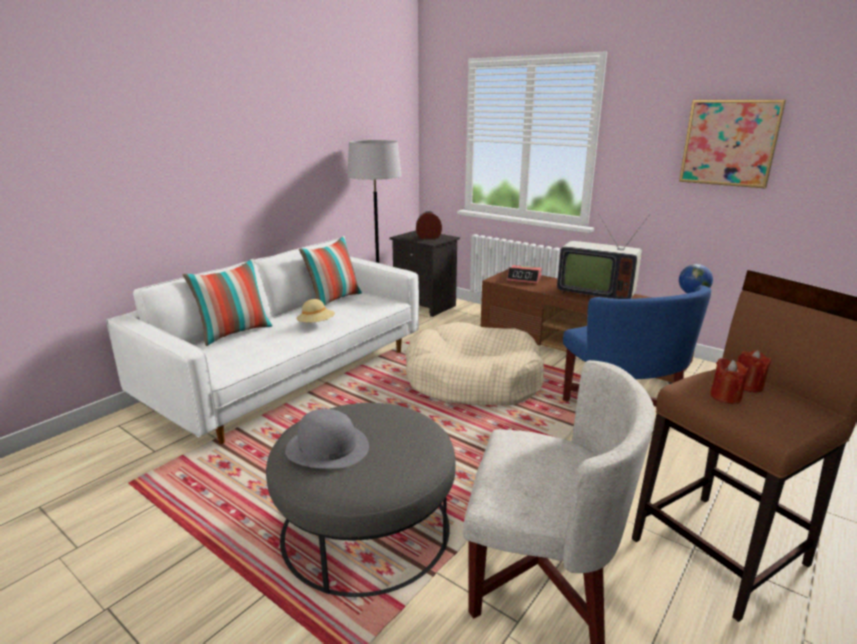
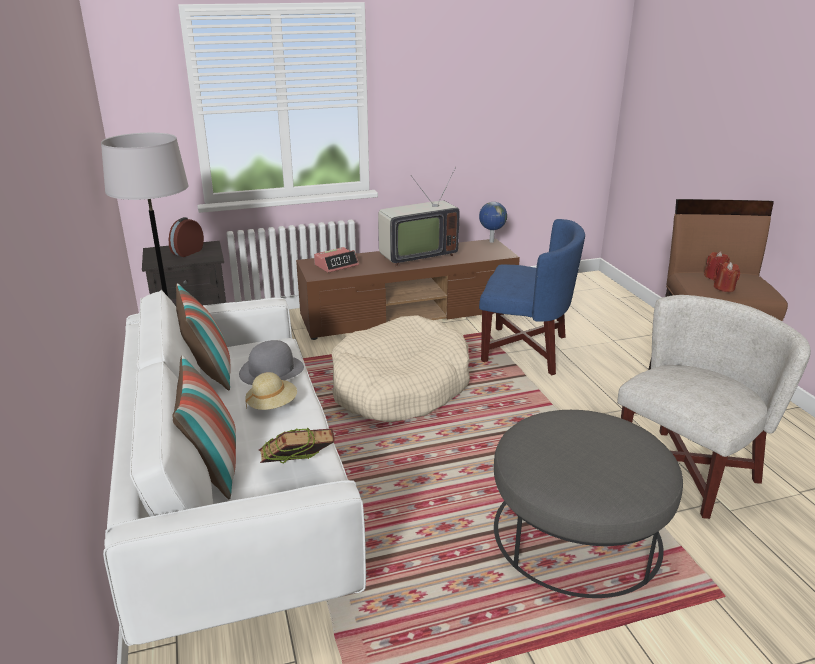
camera: 55 degrees left, 5 degrees up
(246, 354) = (298, 473): none -> book
(327, 447) = (590, 470): grey hat -> grey hat (271, 370)
(729, 143) = (487, 89): picture -> none

